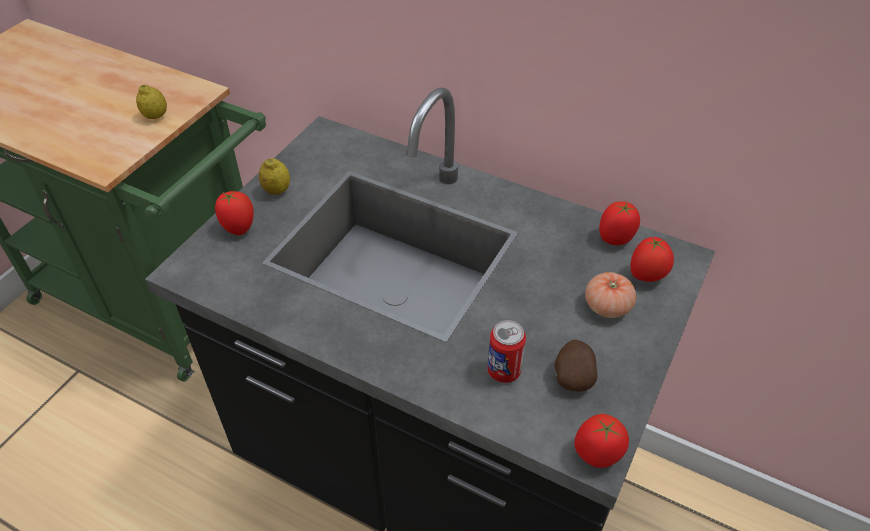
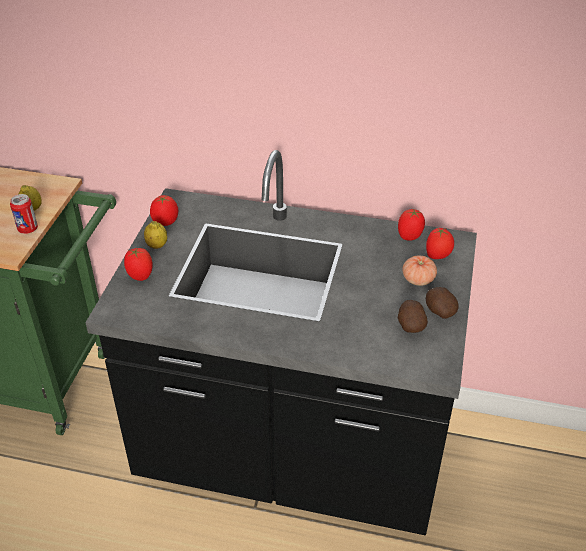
camera: 15 degrees left, 5 degrees down
(504, 371) = (364, 331): can -> can (28, 229)
(597, 455) = (440, 367): tomato -> tomato (165, 222)
(623, 363) = (439, 311): none -> potato

